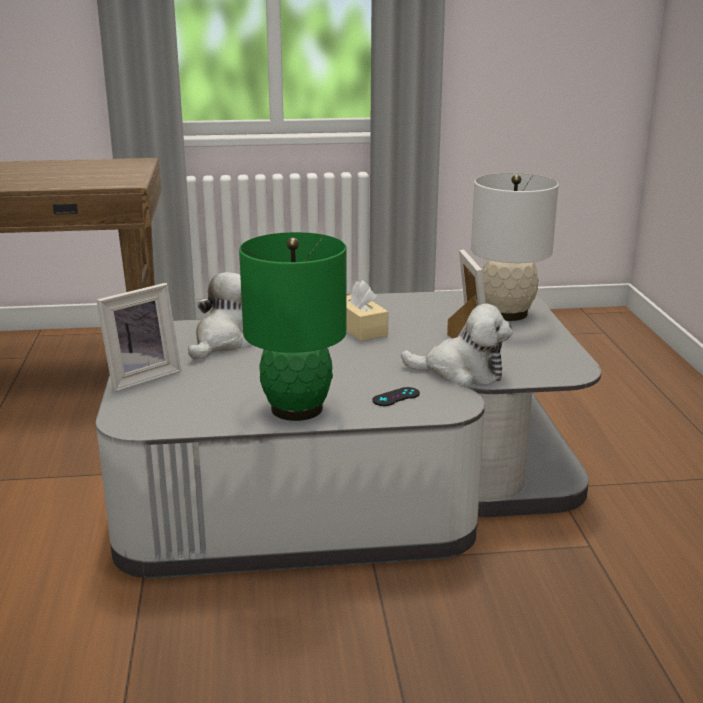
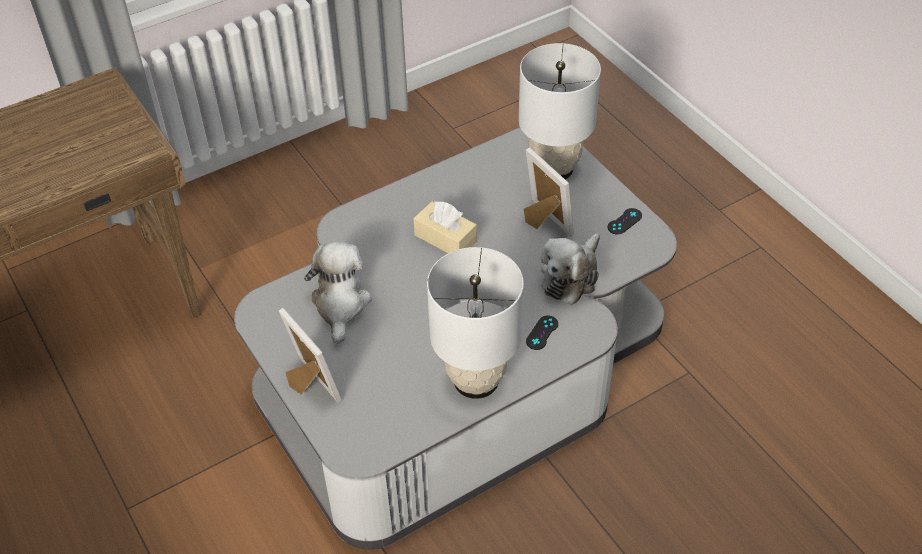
camera: 25 degrees left, 25 degrees up
(140, 376) = (309, 386): picture frame -> picture frame turned 60 degrees counterclockwise
(297, 409) = (476, 380): green table lamp -> white table lamp
(462, 372) = (571, 276): plush toy -> plush toy turned 135 degrees clockwise
(552, 353) = (624, 221): none -> black game controller

